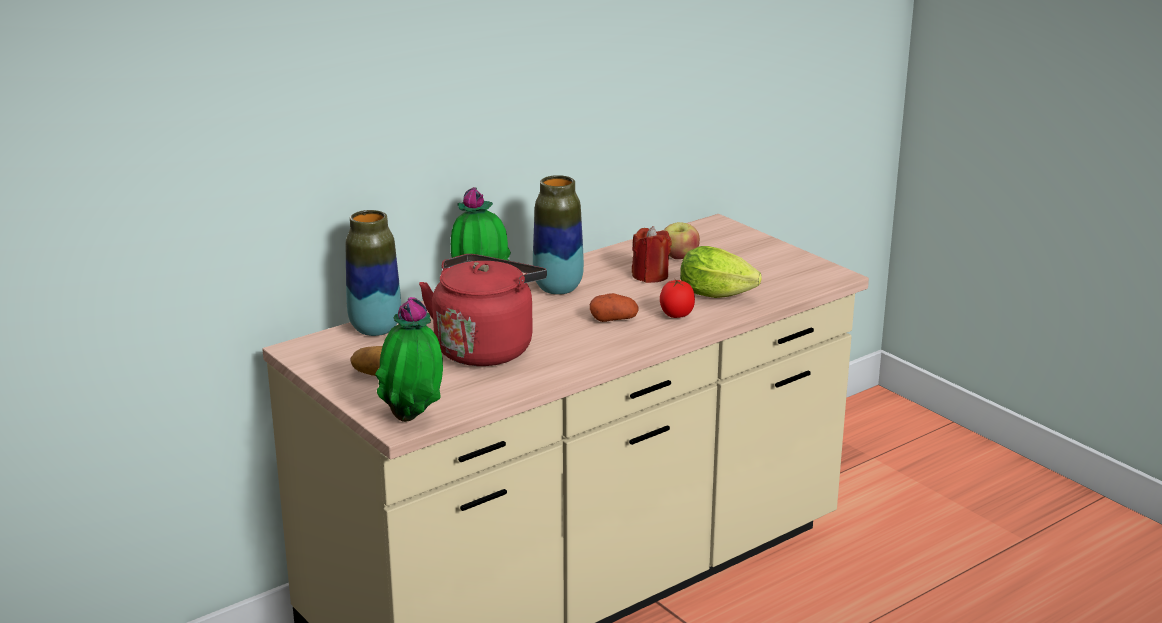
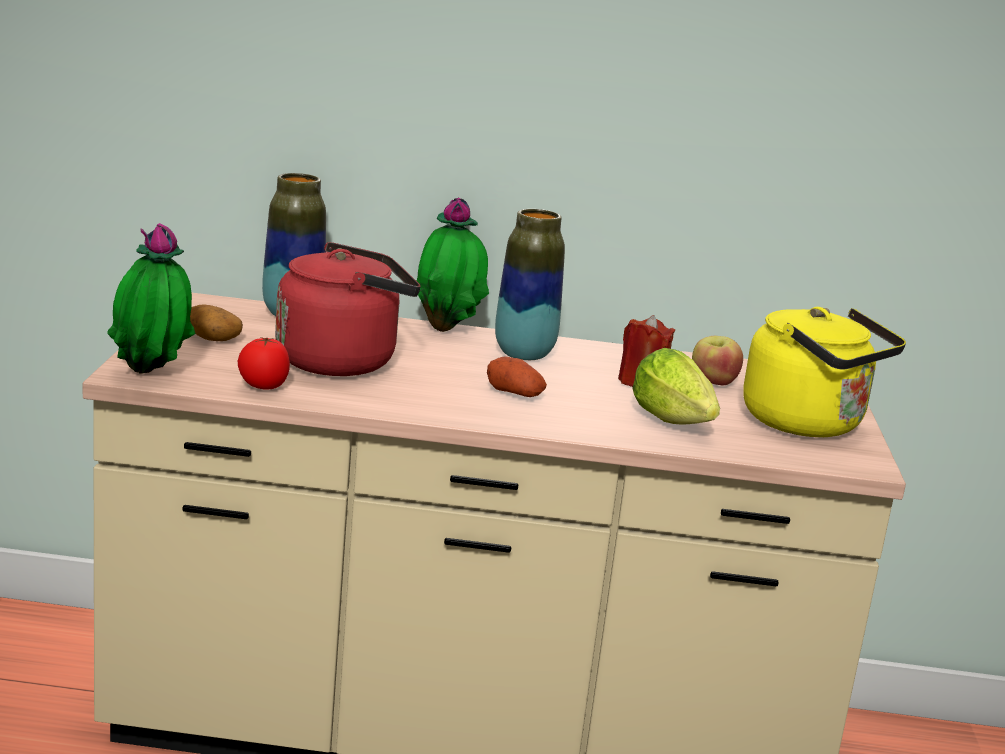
camera: 40 degrees right, 5 degrees down
(676, 316) = (584, 417): tomato -> tomato (262, 387)
(771, 262) = (809, 424): none -> yellow kettle

